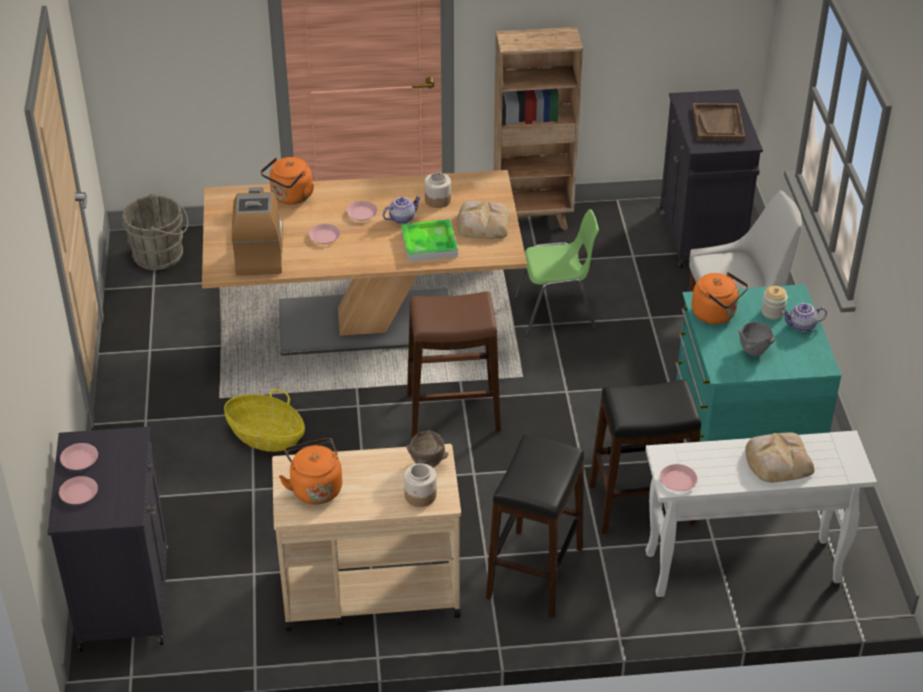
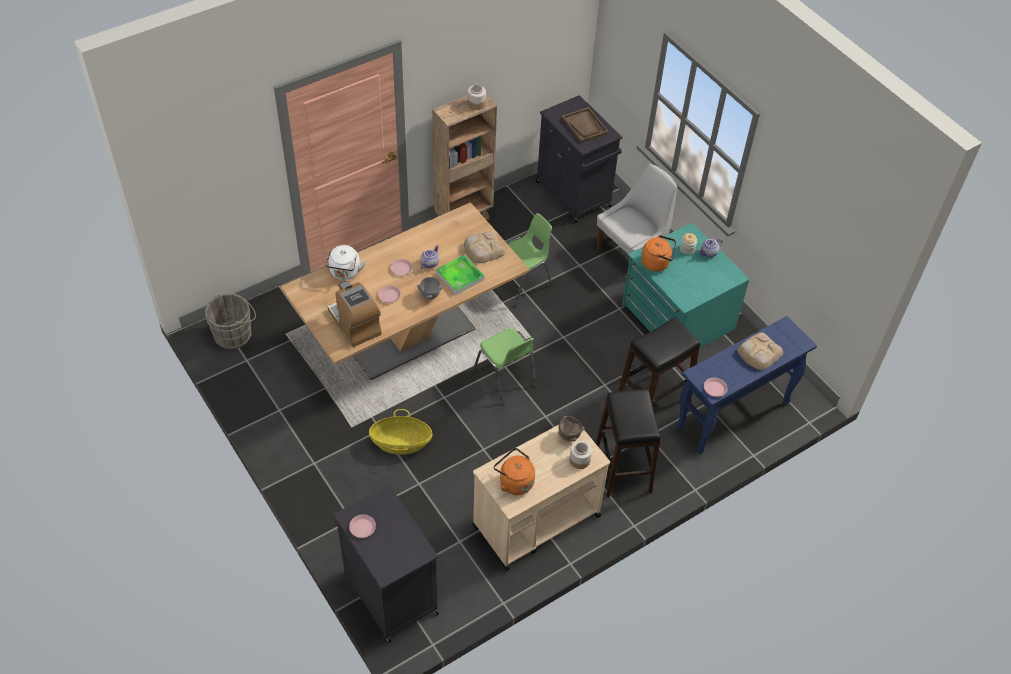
camera: 30 degrees left, 10 degrees up
(78, 493) = (380, 552): pink plate -> none
(290, 197) = (345, 273): orange kettle -> white kettle
(437, 200) = (442, 241): jar -> jar (476, 103)
(452, 412) = (505, 379): brown stool -> green chair
(741, 568) = (732, 416): white console table -> blue console table
(753, 351) = (693, 281): grey bowl -> grey bowl (430, 296)

